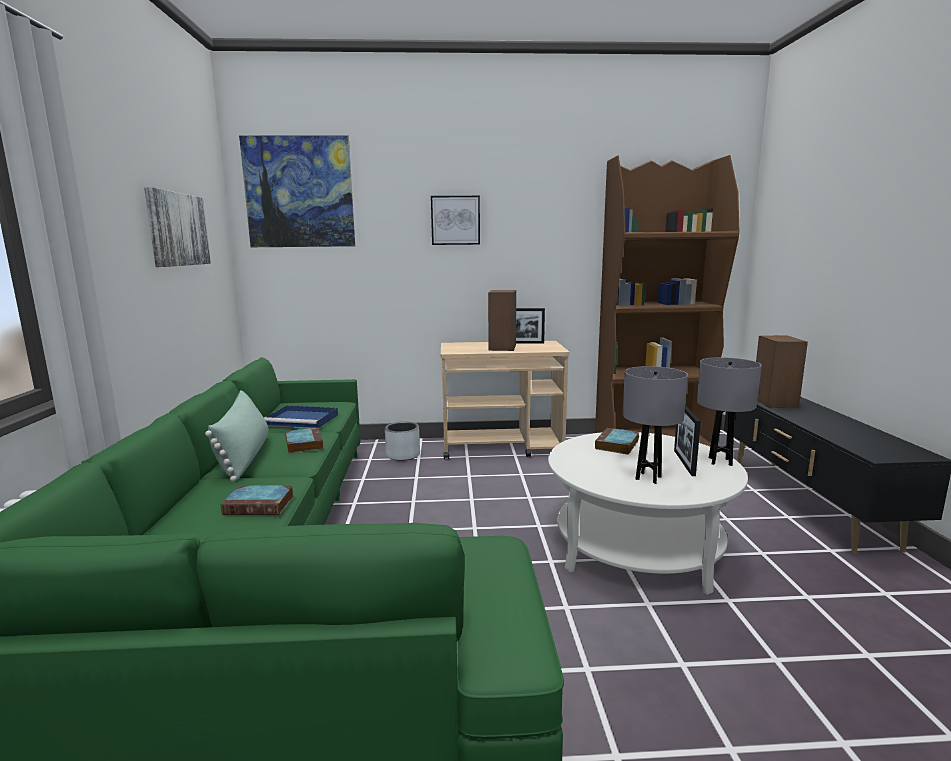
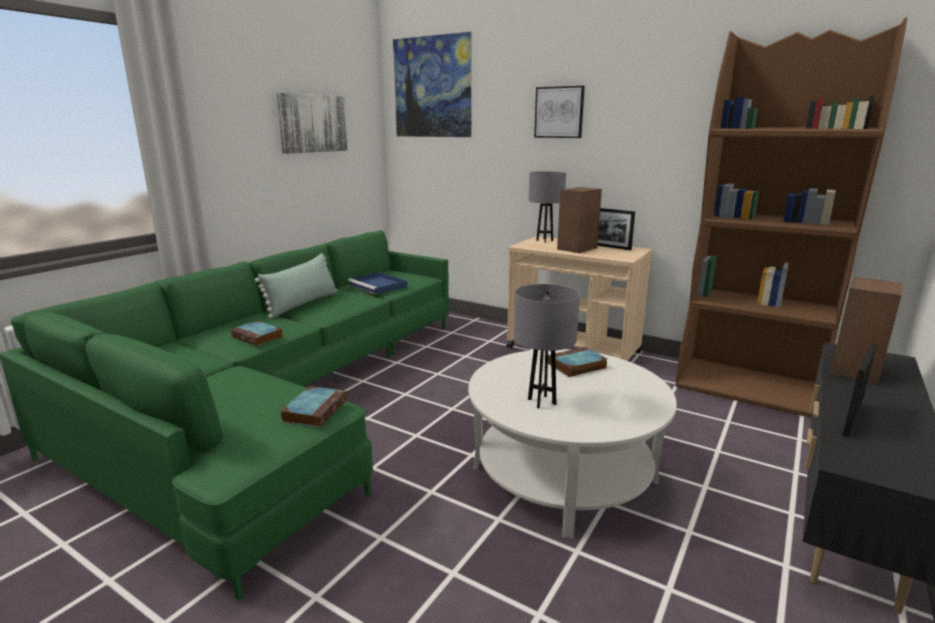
camera: 35 degrees right, 5 degrees up
(303, 443) = (349, 303): book -> book (315, 410)
(403, 455) = (480, 335): grey planter -> none
(684, 462) = (608, 400): picture frame -> picture frame (852, 419)
(720, 461) = (649, 410): grey table lamp -> grey table lamp (544, 240)

